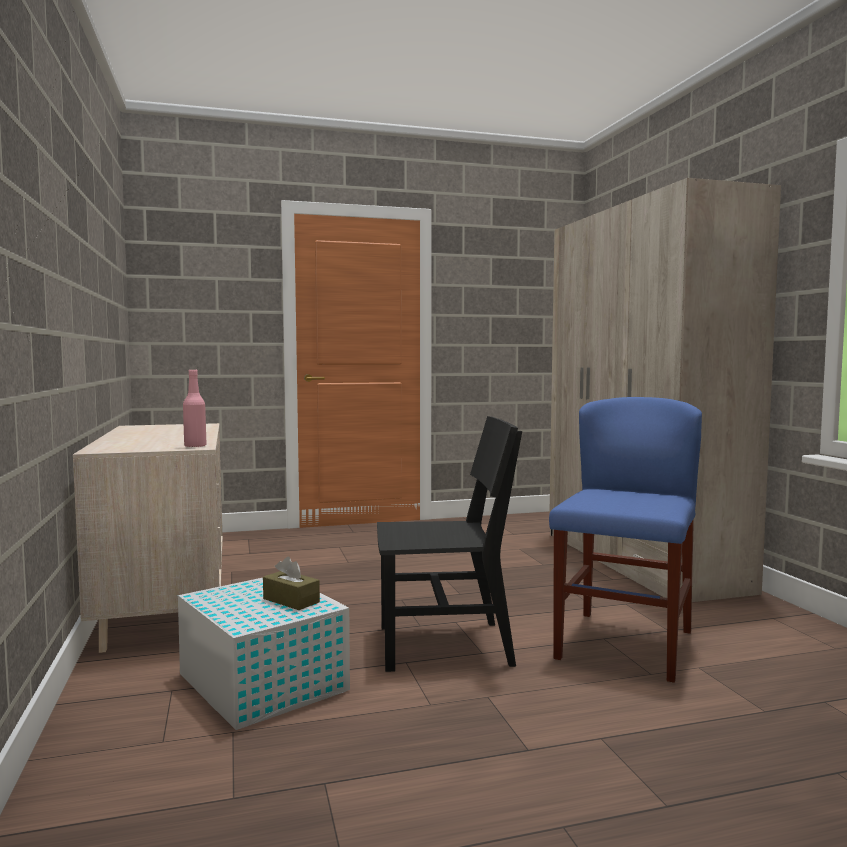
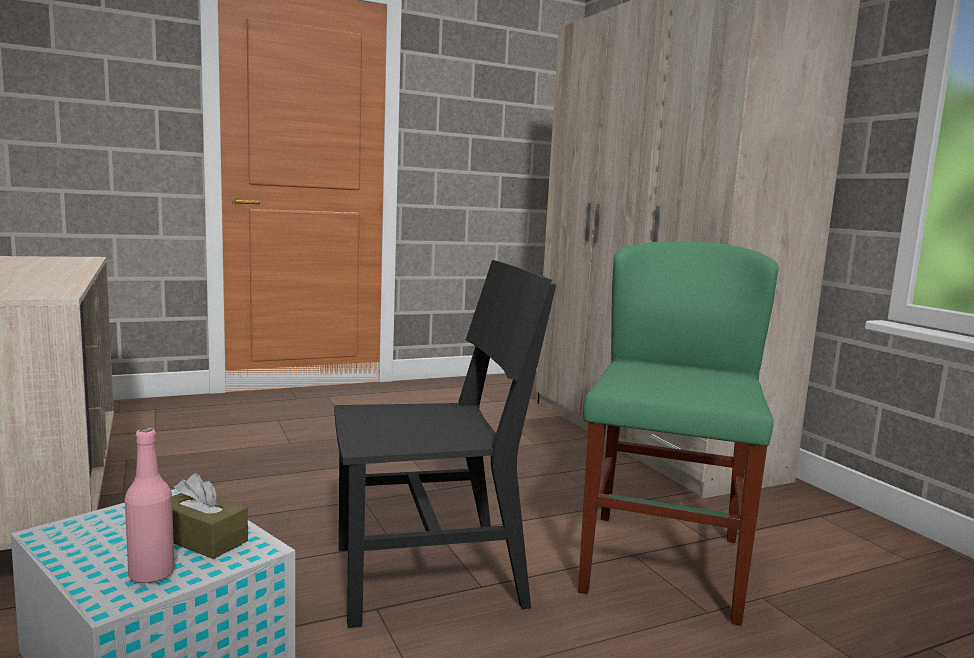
camera: 10 degrees left, 5 degrees up
(195, 446) = (47, 292): pink bottle -> pink bottle (151, 574)
(624, 644) = (662, 564): blue chair -> green chair

